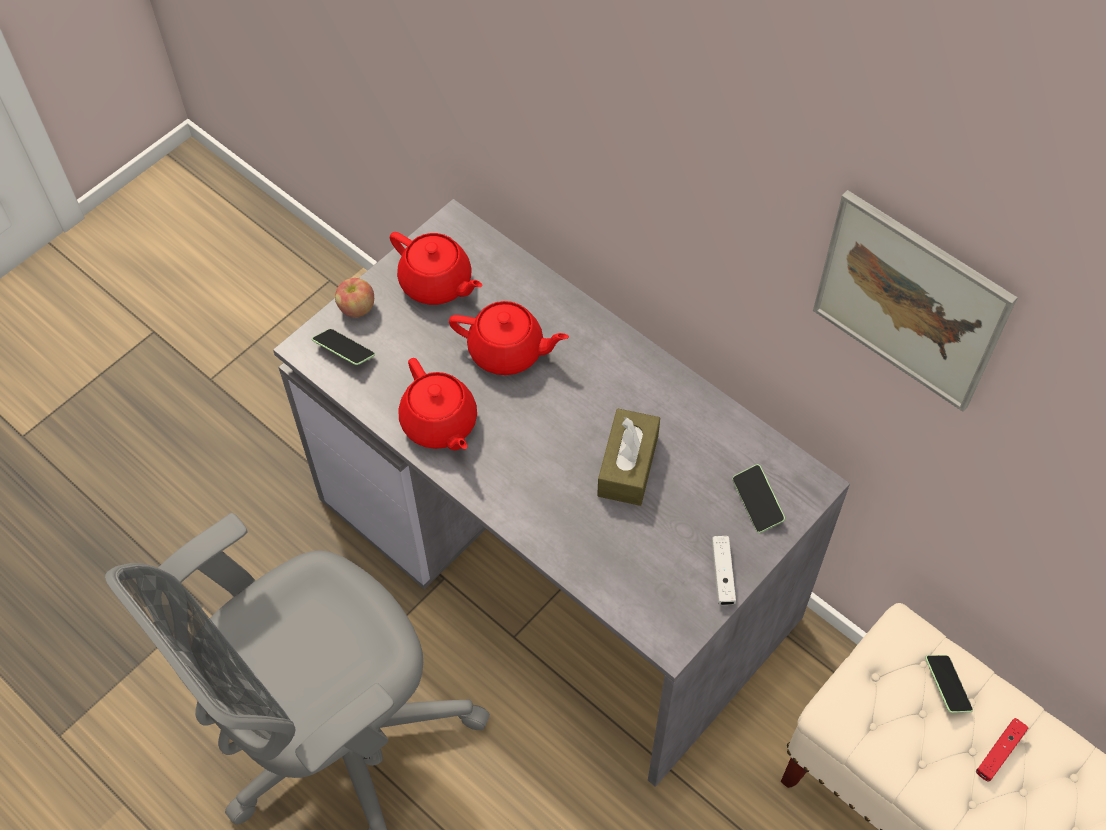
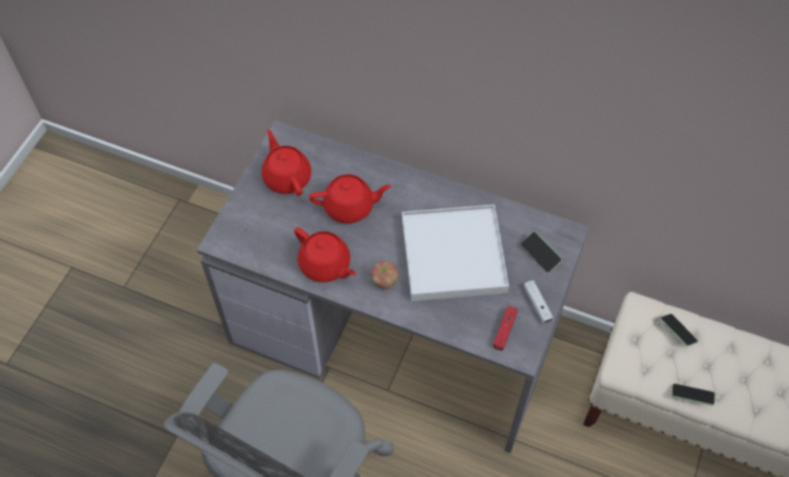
camera: 20 degrees left, 0 degrees up
(344, 352) = (245, 237): phone -> phone (691, 396)
(356, 308) = (241, 207): apple -> apple (384, 281)
(437, 283) = (287, 177): red teapot -> red teapot turned 135 degrees counterclockwise
(628, 465) = (453, 256): brown tissue box -> white tray
(909, 301) = (623, 102): picture -> none
(999, 752) = (721, 361): red game controller -> red game controller (504, 330)

